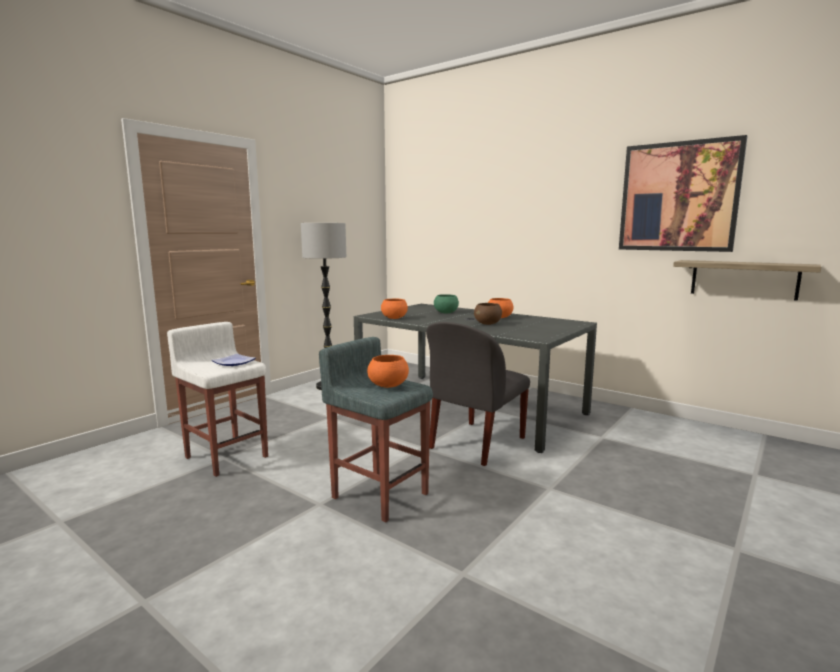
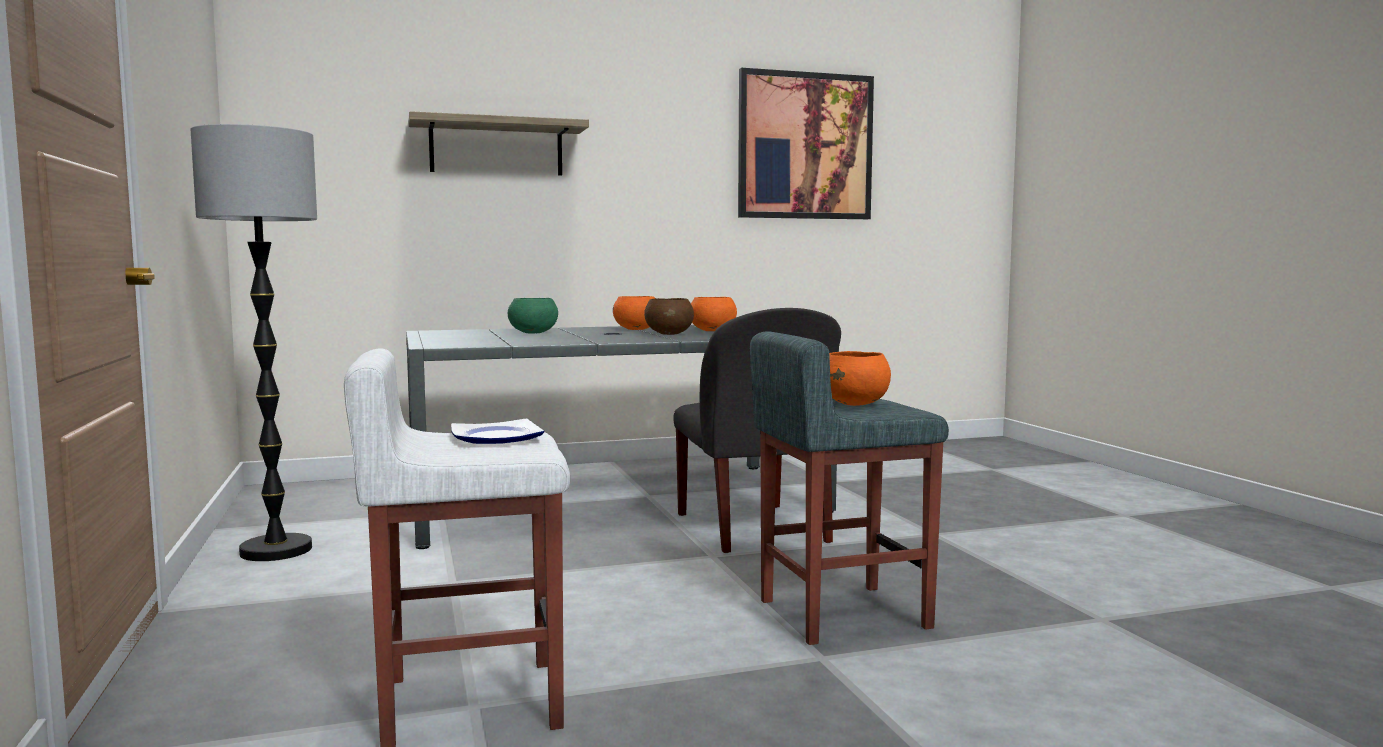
camera: 55 degrees left, 5 degrees down
(394, 318) = (504, 343): orange bowl -> orange bowl (713, 331)
(743, 279) = (880, 253): shelf -> shelf (496, 148)

